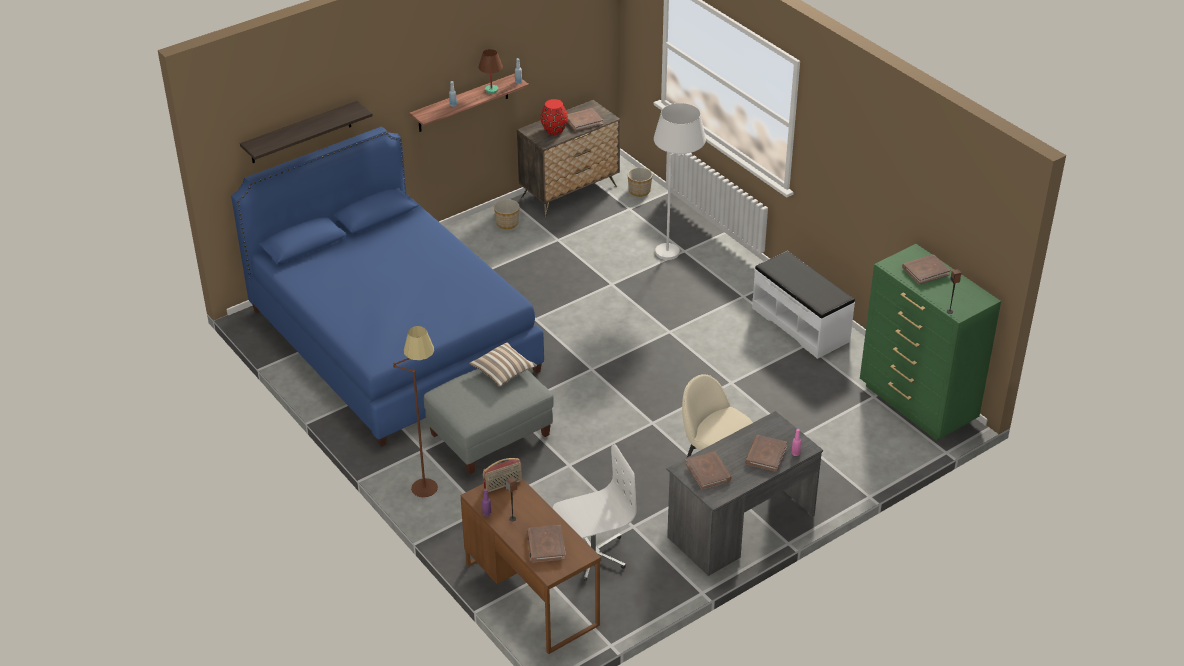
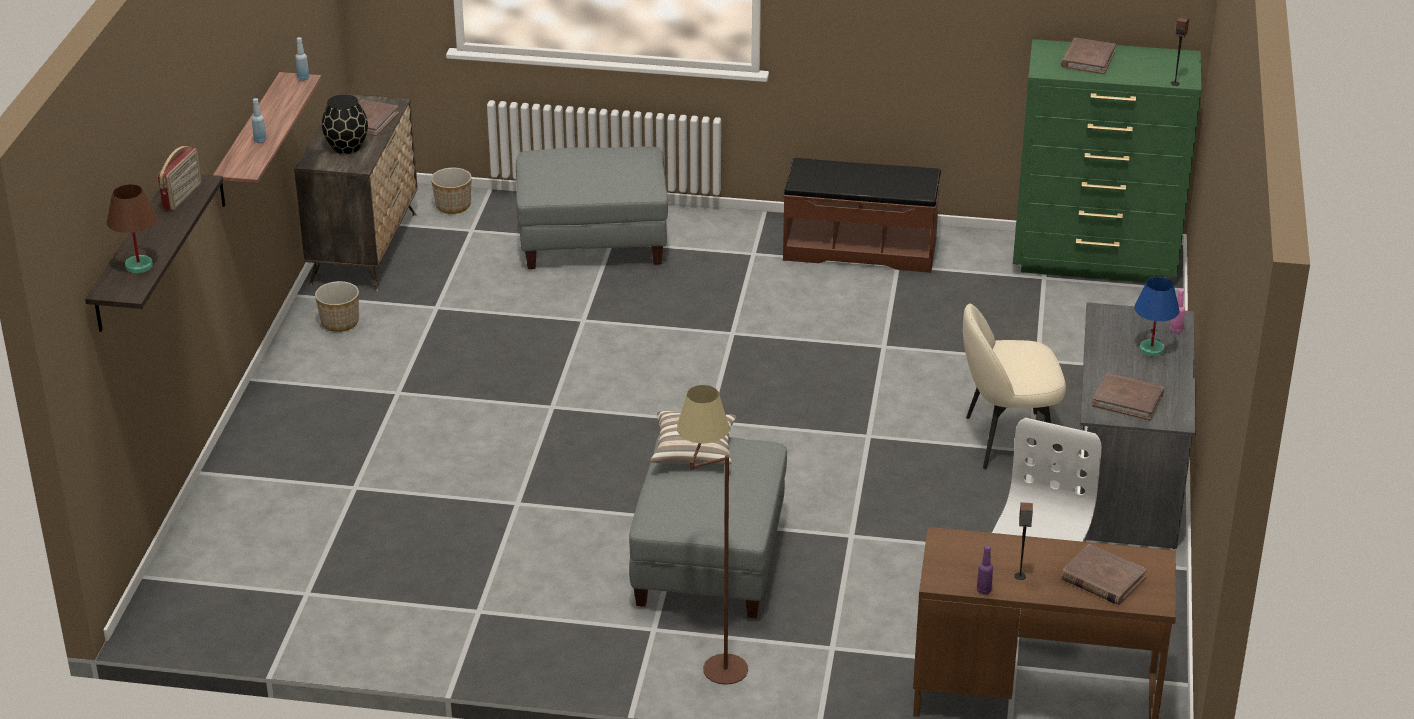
camera: 45 degrees left, 5 degrees down
(393, 340) = (406, 532): blue bed -> none
(492, 90) = (283, 102): brown table lamp -> brown table lamp (139, 265)
(503, 485) = (948, 549): radio -> radio (183, 196)
(554, 130) = (346, 146): red vase -> black vase
(675, 246) = (593, 242): white floor lamp -> grey ottoman
(765, 455) = (1151, 349): brown book -> blue table lamp
(801, 324) = (860, 249): white bench -> brown bench

